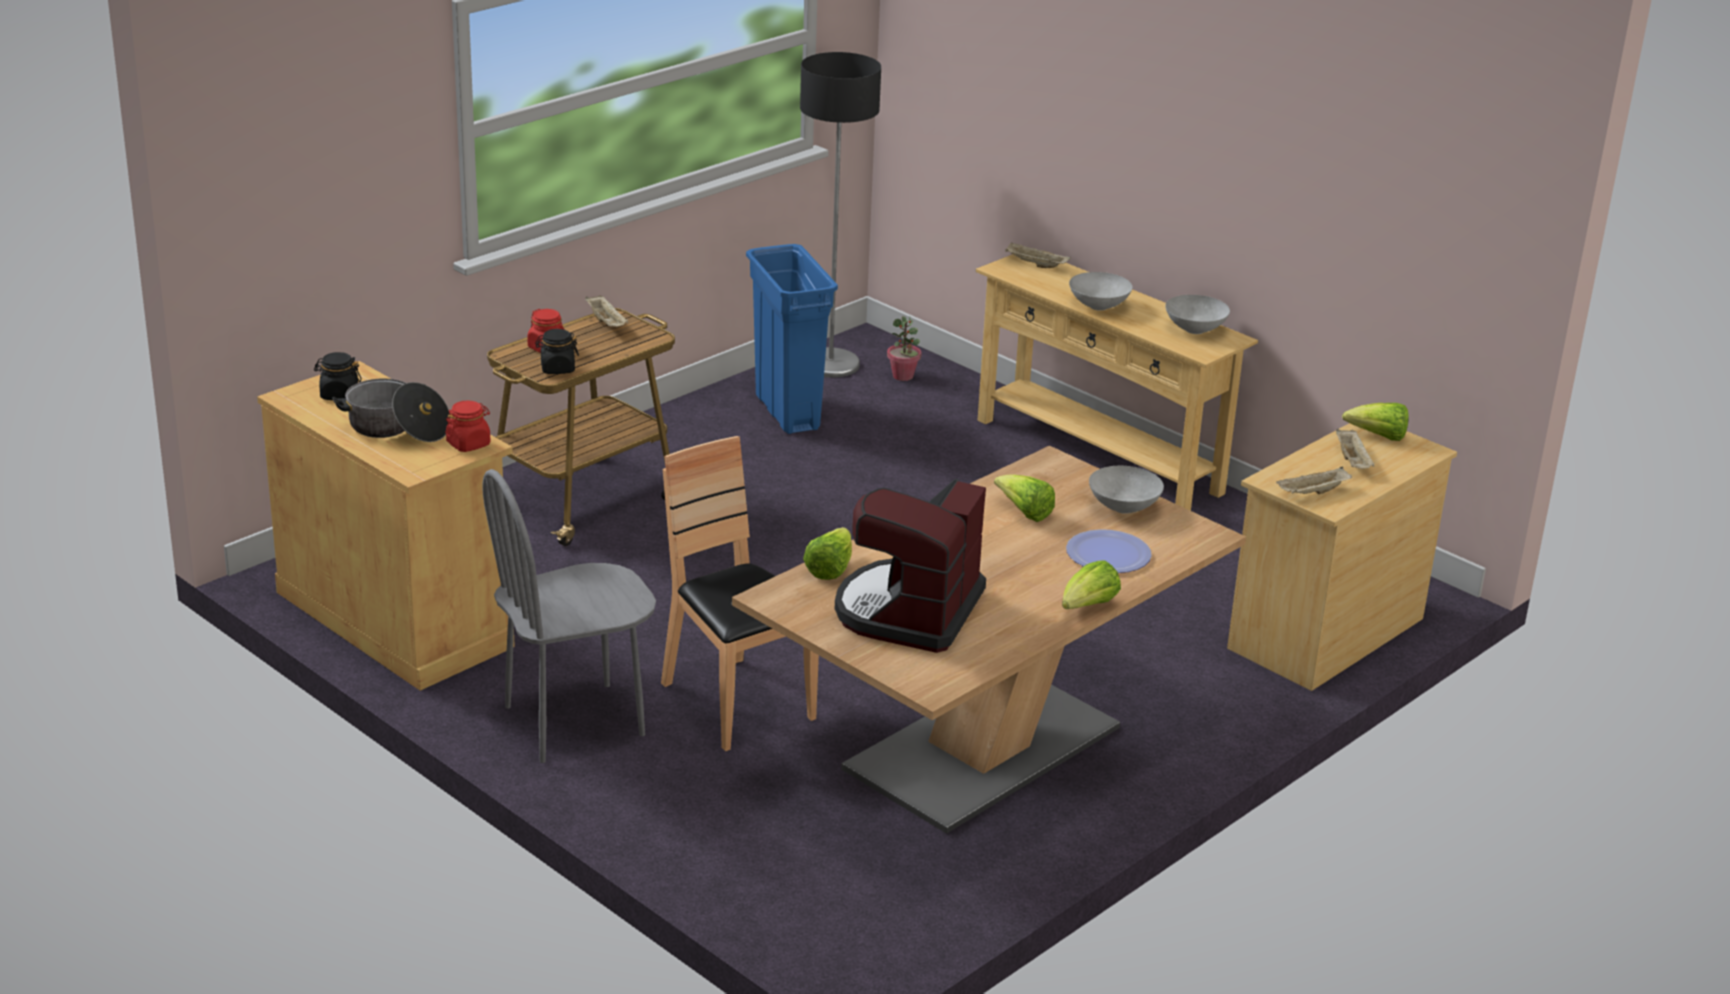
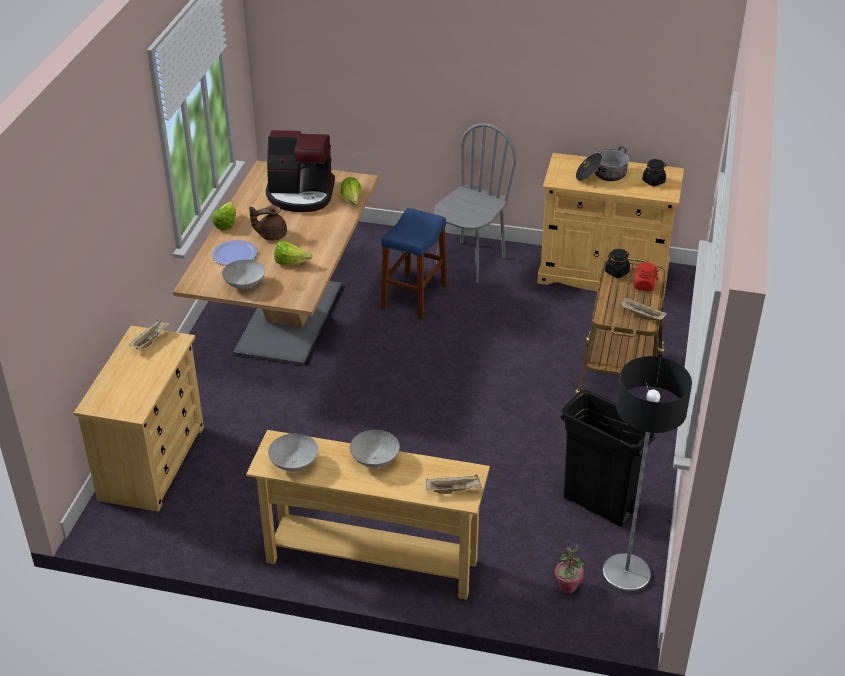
camera: 150 degrees right, 10 degrees up
(468, 444) = (561, 179): red jar -> none
(736, 704) = (414, 296): brown chair -> blue stool
(788, 413) = (597, 504): blue trash can -> black trash can
(909, 611) = (301, 194): coffee machine -> coffee machine turned 105 degrees clockwise
(1022, 562) = (271, 235): none -> brown teapot
(1352, 462) = (136, 375): beige tray -> none
(1378, 437) = (127, 404): lettuce -> none

